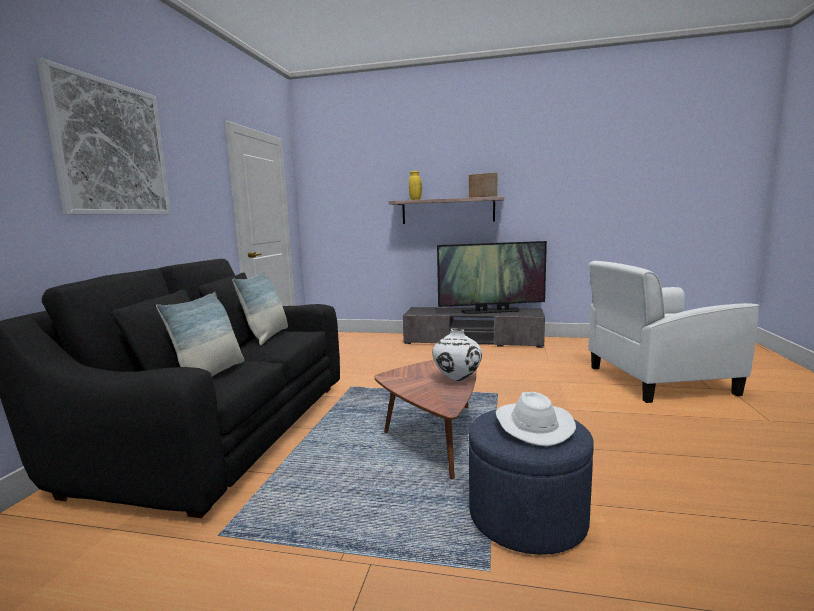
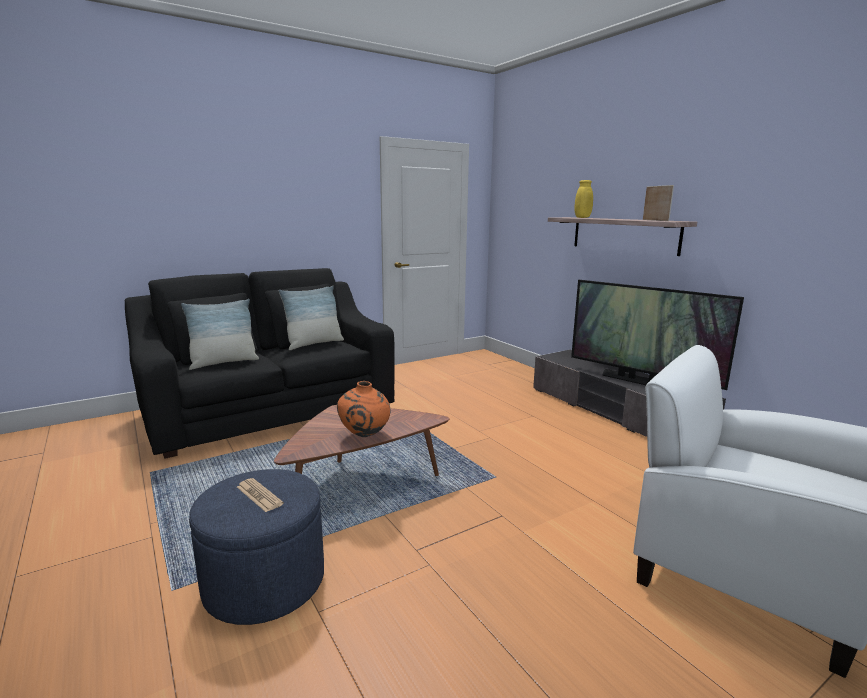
camera: 45 degrees right, 5 degrees up
(111, 149) = (239, 177): picture -> none
(457, 380) = (365, 435): white vase -> orange vase
(532, 425) = (259, 495): white hat -> newspaper

